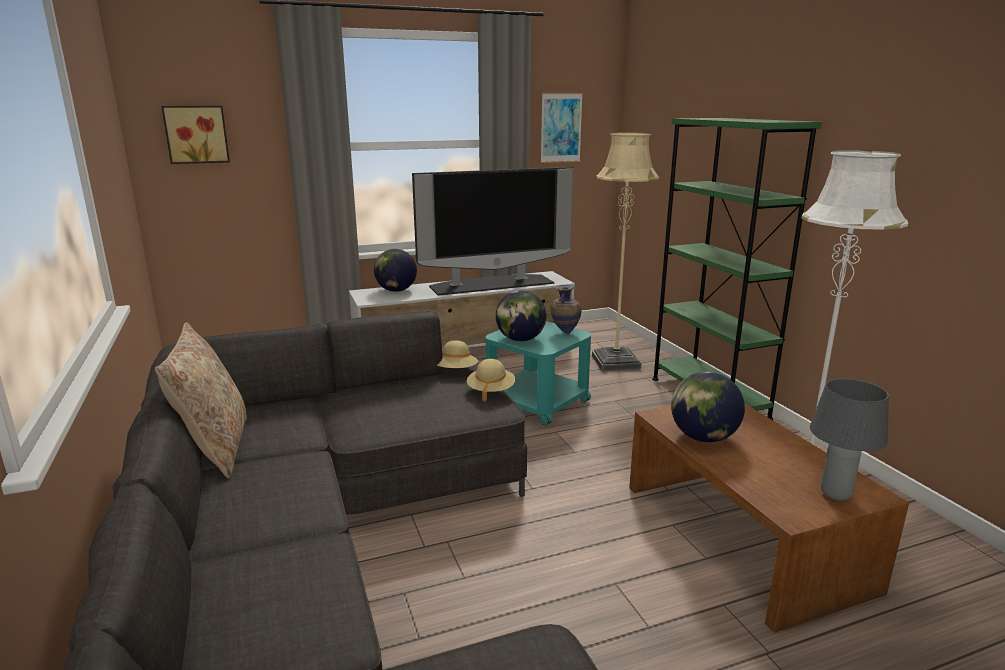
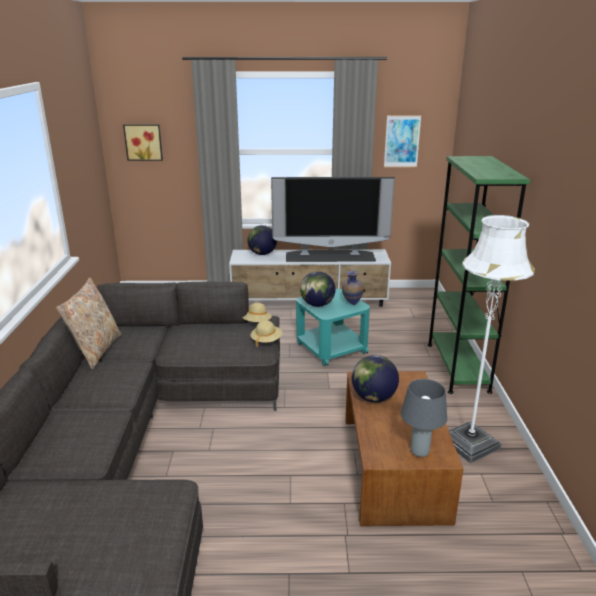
camera: 20 degrees right, 5 degrees up
(616, 362) = (411, 326): beige floor lamp -> none

